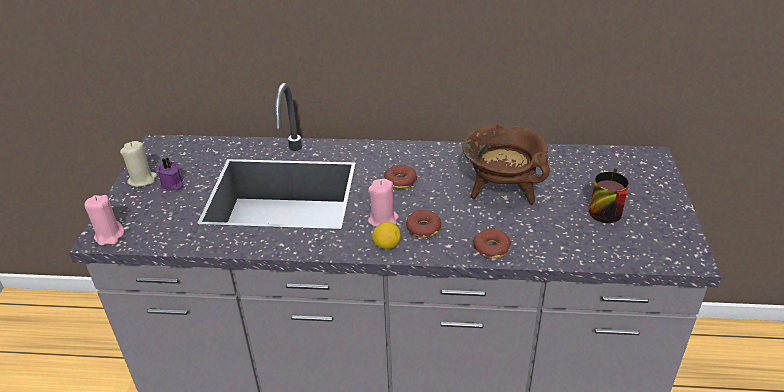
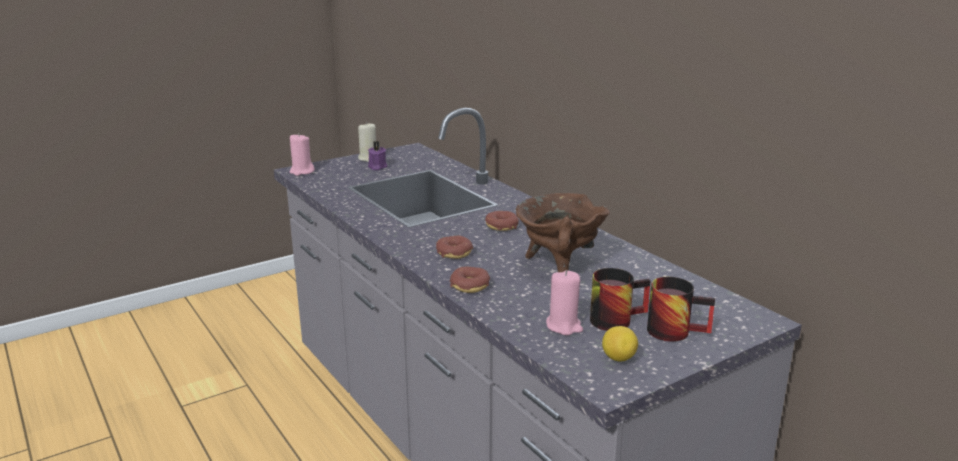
camera: 50 degrees right, 15 degrees down
(383, 220) = (441, 236): pink candle -> pink candle (564, 326)
(386, 245) = (412, 247): lemon -> lemon (618, 358)
(639, 193) = (676, 330): none -> mug

